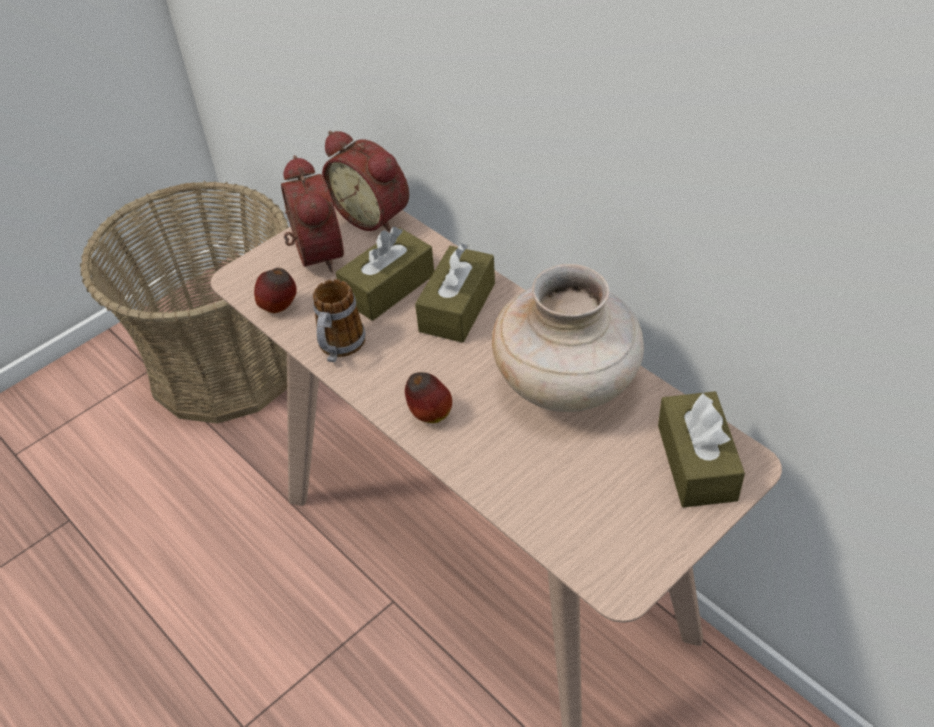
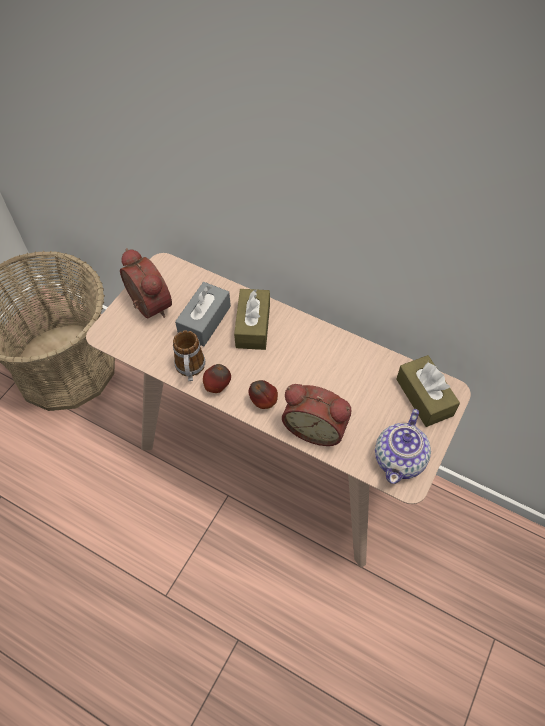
camera: 20 degrees left, 10 degrees up
(279, 308) = (141, 349): apple -> apple (218, 387)
(374, 215) = (175, 271): alarm clock -> alarm clock (316, 427)
(388, 287) = (204, 321): brown tissue box -> grey tissue box
(567, 385) = (336, 365): beige vase -> none
(619, 546) = (400, 459): none -> teapot

